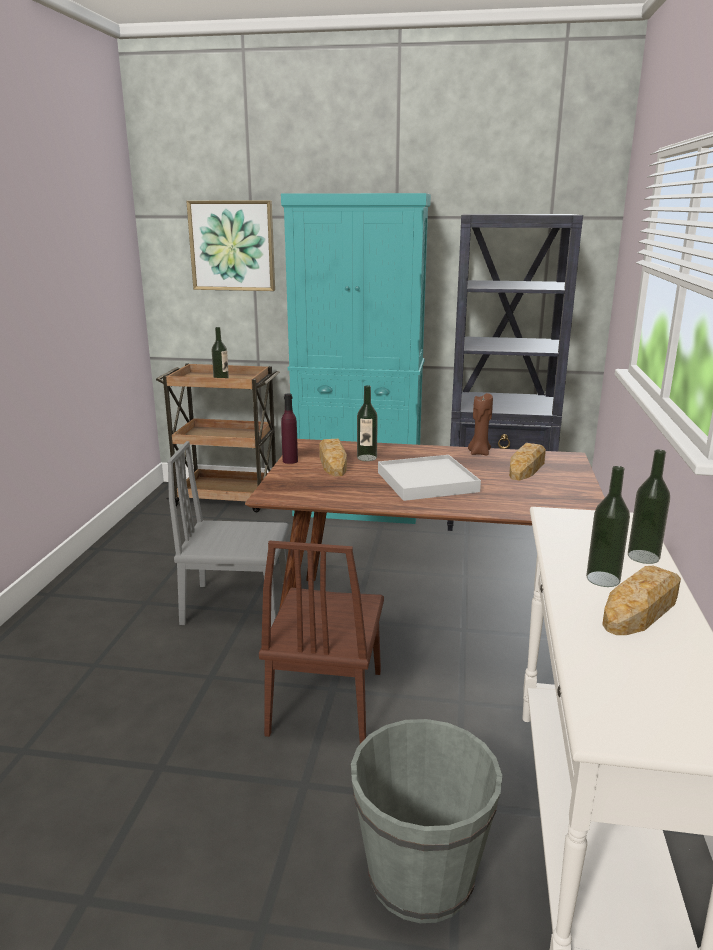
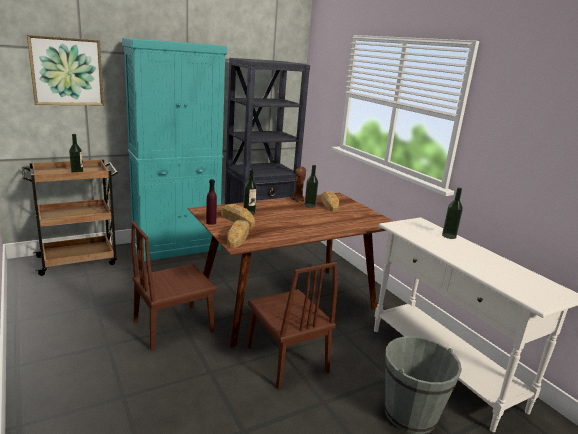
camera: 40 degrees left, 0 degrees up
(237, 605) = (173, 326): grey chair -> brown chair
(427, 482) = (300, 220): white tray -> none
(603, 579) = (452, 249): bottle -> bottle (310, 205)
(642, 608) = (480, 257): bread -> bread (238, 237)

